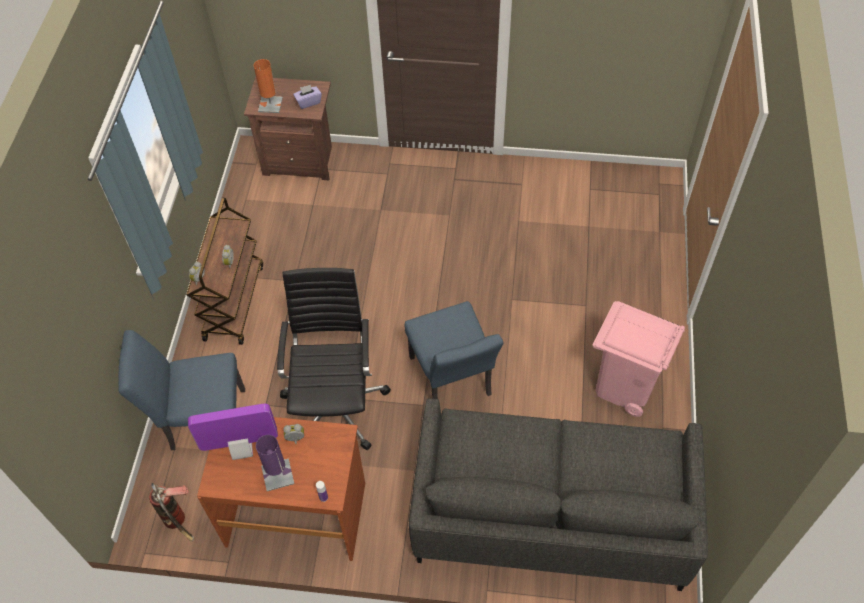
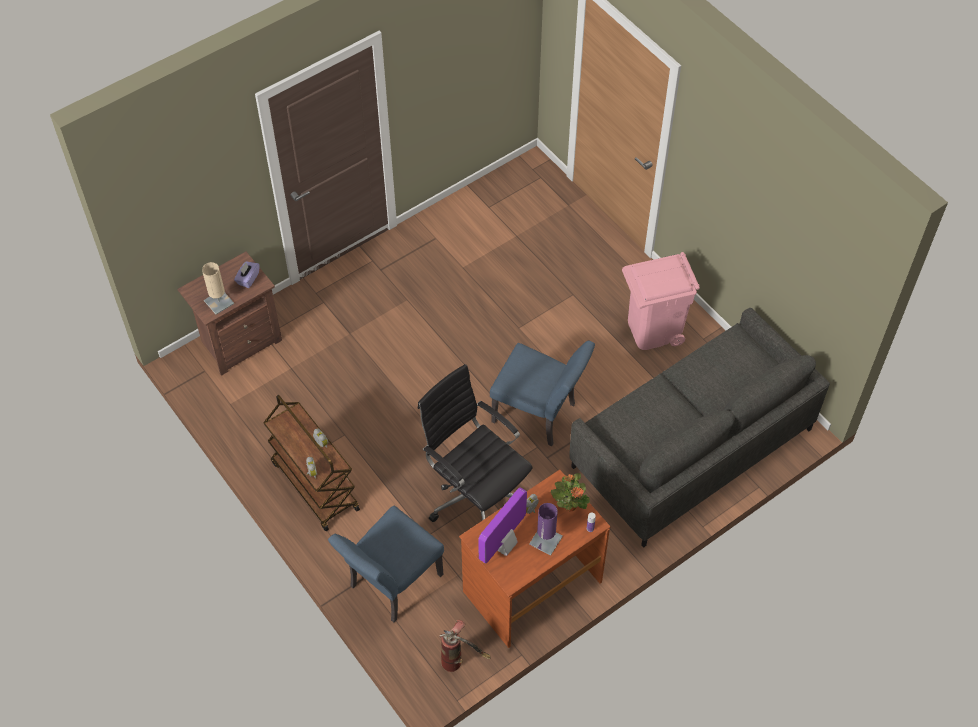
camera: 45 degrees left, 0 degrees up
(270, 105) = (219, 302): orange table lamp -> beige table lamp
(330, 462) = (570, 505): none -> potted plant

